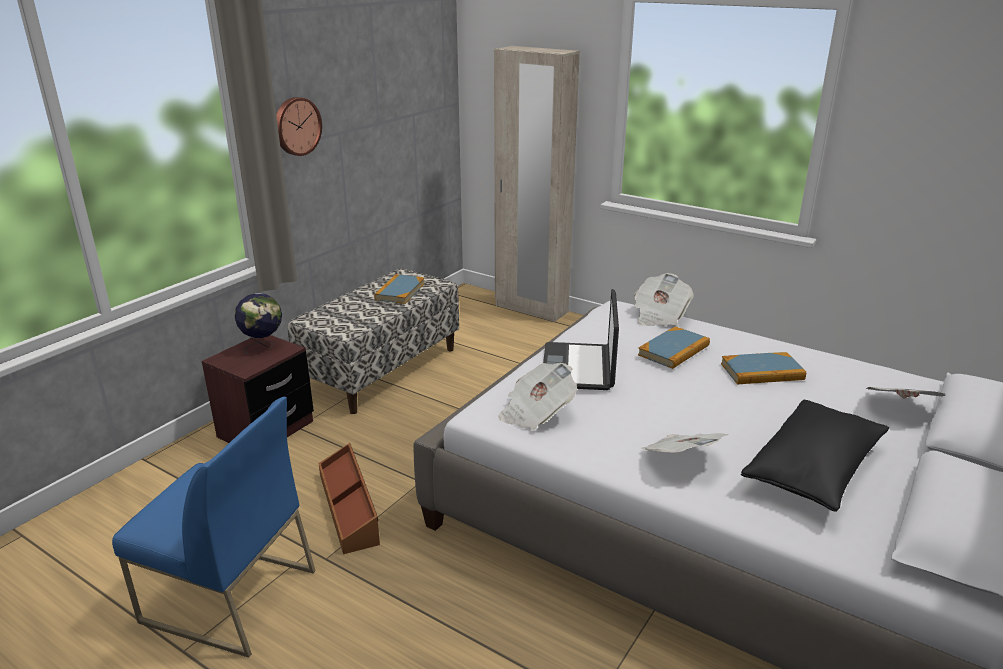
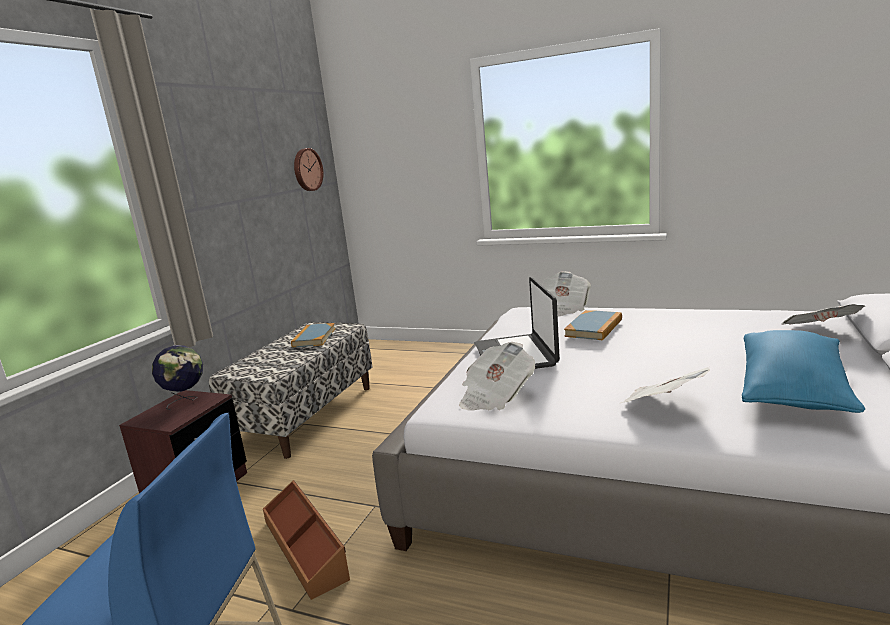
camera: 10 degrees left, 10 degrees down
(296, 126) = (196, 191): wall clock -> wall clock (307, 170)
(531, 309) = (427, 347): beige wardrobe -> none
(762, 372) = (681, 329): book -> none
(813, 470) = (792, 391): black pillow -> blue pillow

